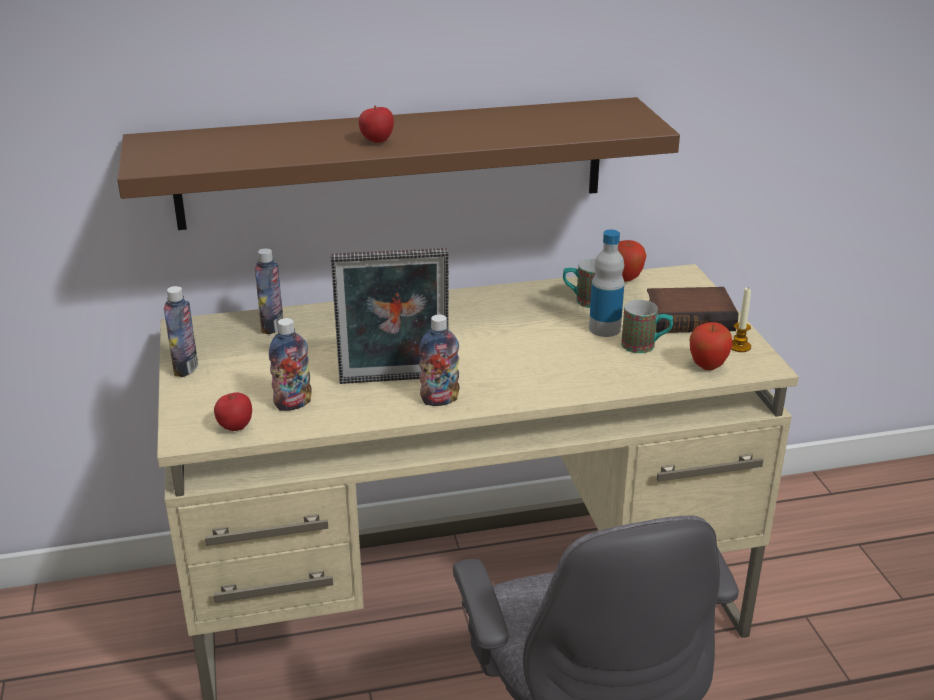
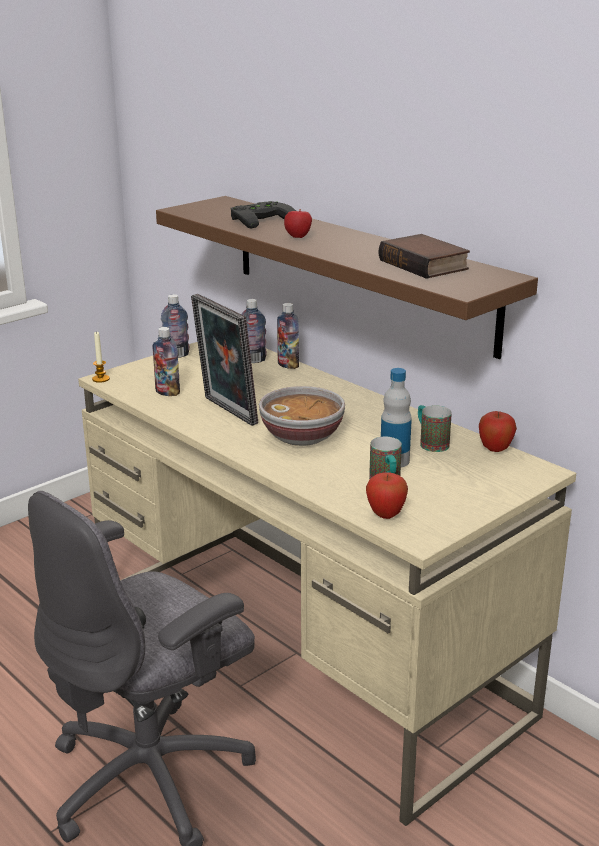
camera: 60 degrees right, 5 degrees down
(235, 428) = (125, 386): apple -> none
(271, 141) = (260, 219): none -> black game controller
(440, 400) = (219, 431): bottle -> bottle (288, 365)
(504, 357) = (303, 436): none -> bowl
(690, 317) = (465, 490): book -> book (426, 264)
(739, 346) = (440, 522): candle -> candle (101, 379)

